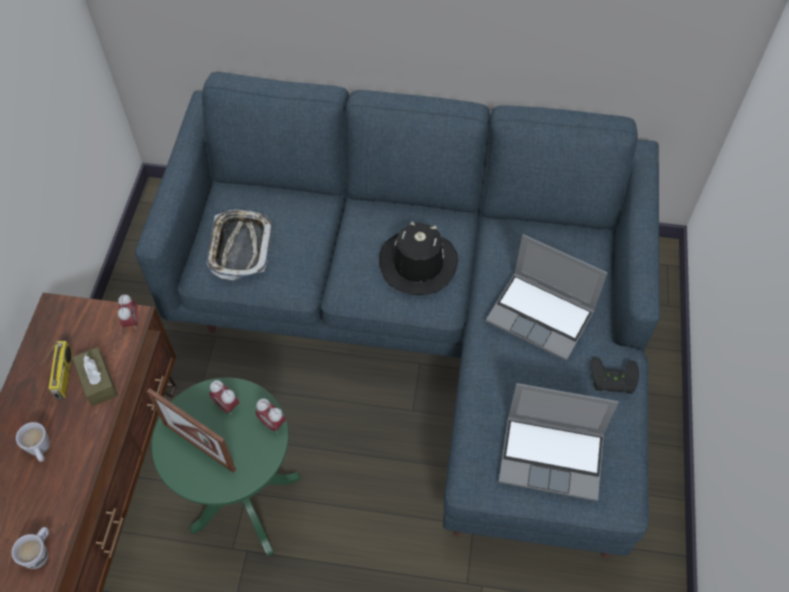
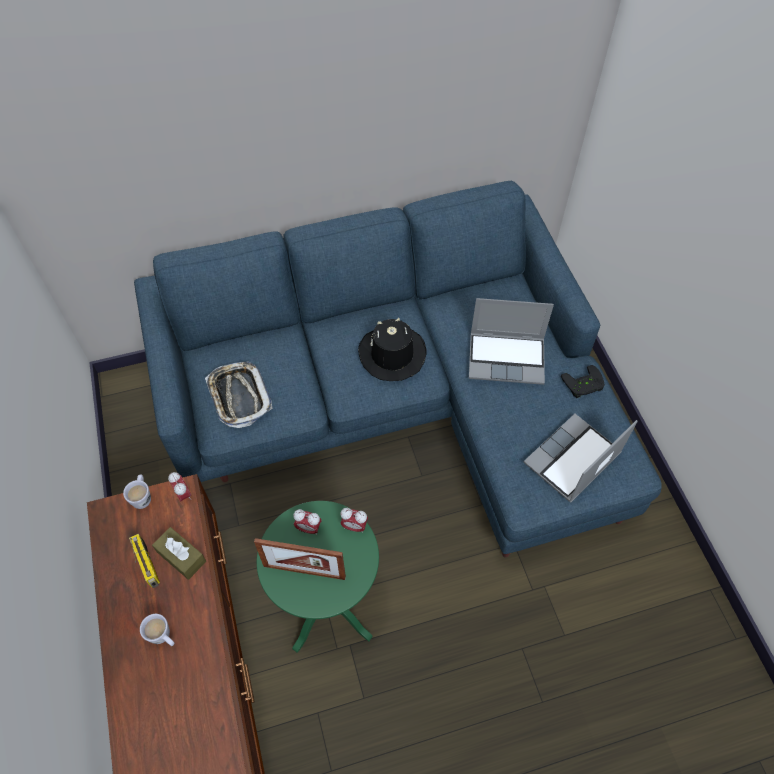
camera: 25 degrees left, 0 degrees up
(40, 552) = (212, 722): white mug -> white mug (142, 496)
(552, 456) = (572, 460): laptop -> laptop turned 150 degrees clockwise

